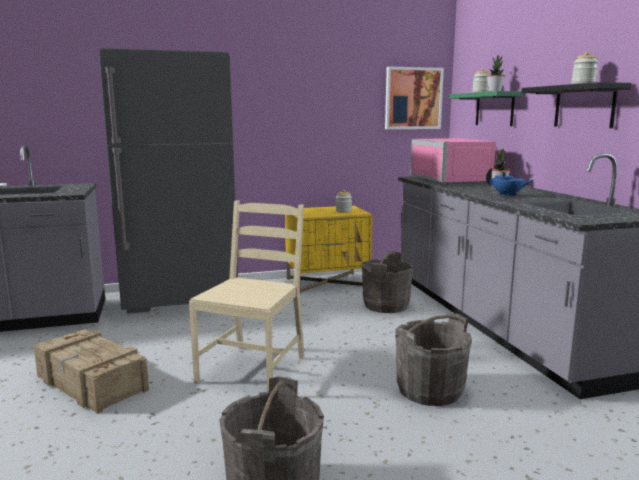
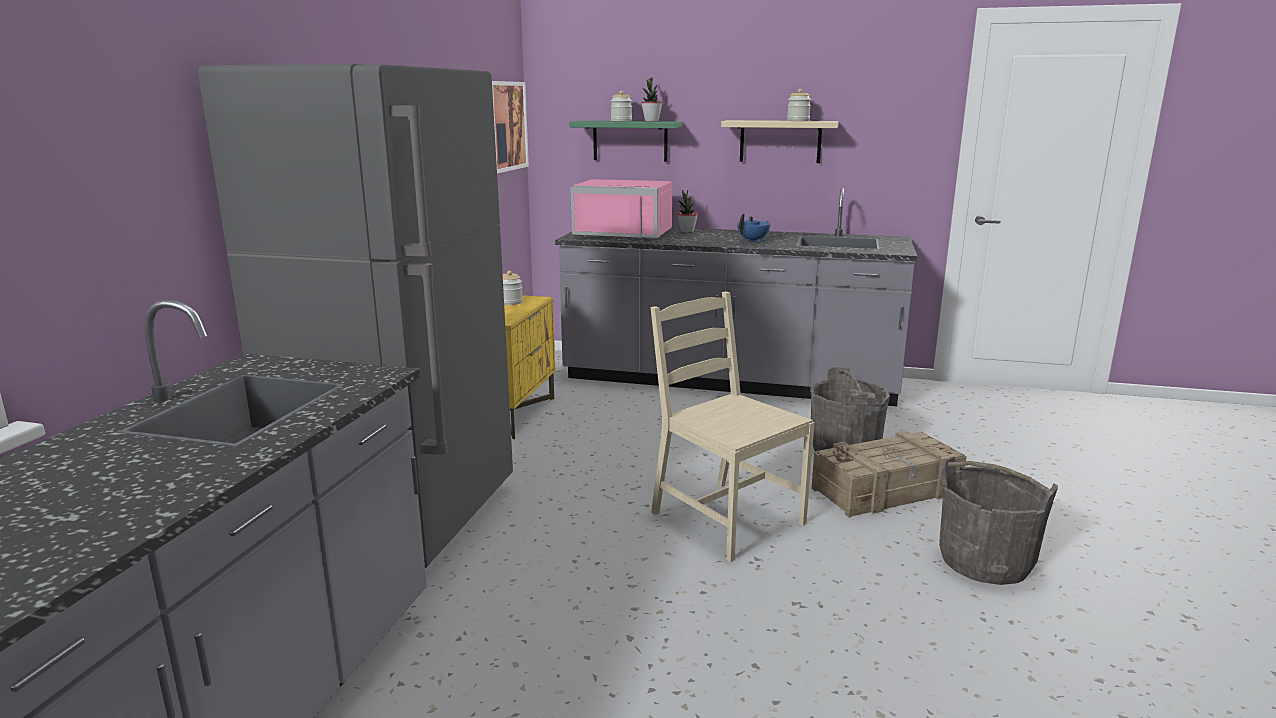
camera: 60 degrees left, 5 degrees up
(91, 384) = (667, 642): crate -> crate (887, 491)
(385, 305) = (622, 408): grey bucket -> none
(584, 106) = (780, 141): black shelf -> beige shelf

